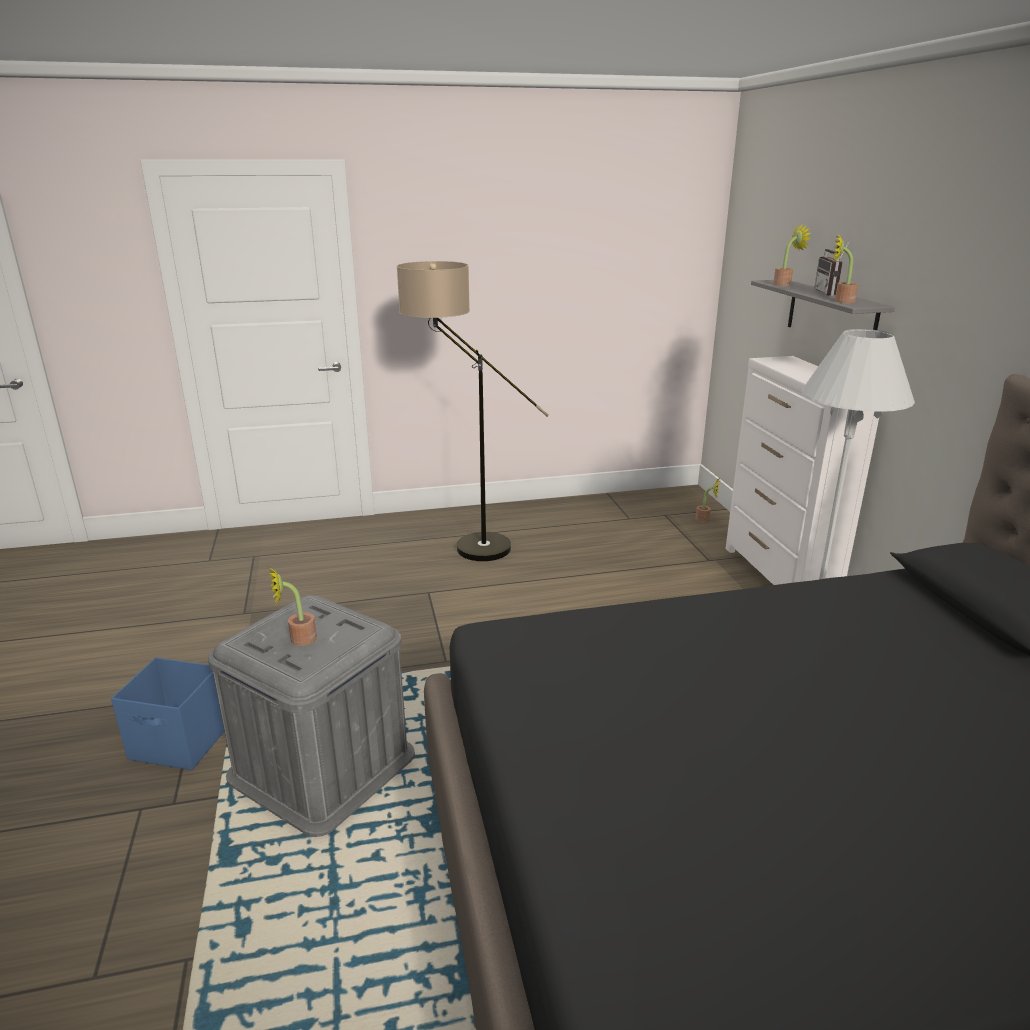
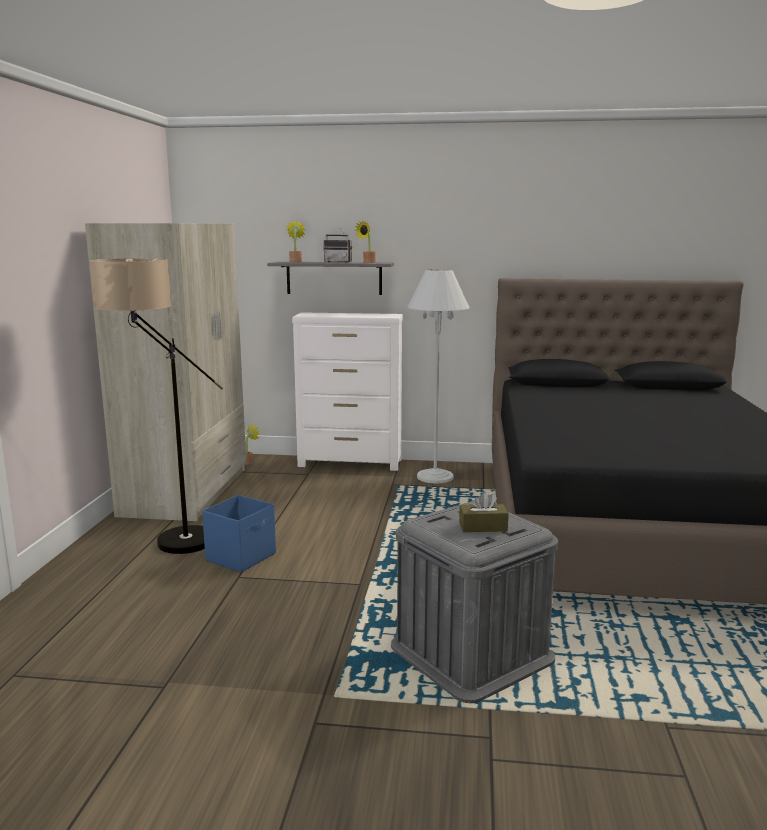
camera: 70 degrees left, 10 degrees down
(181, 743) = (398, 734): blue storage box -> blue storage box (242, 557)
(298, 640) = (483, 527): potted plant -> brown tissue box
(594, 515) = (187, 491): none -> beige wardrobe

